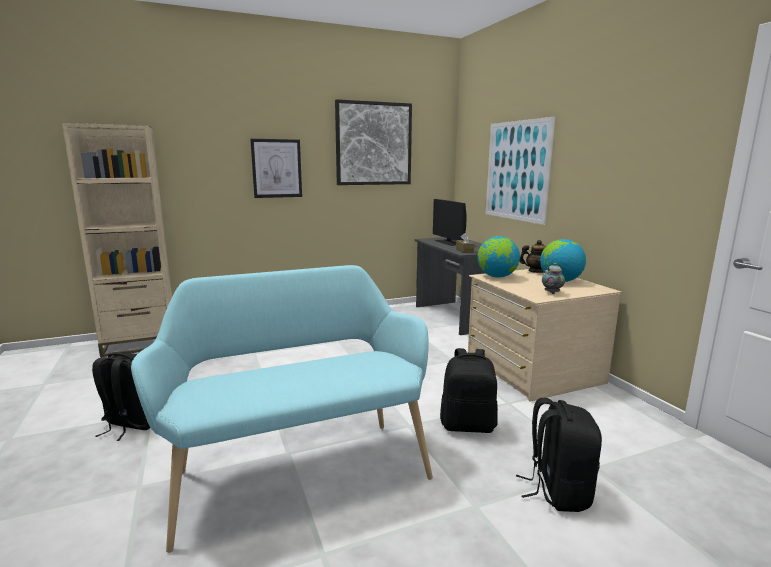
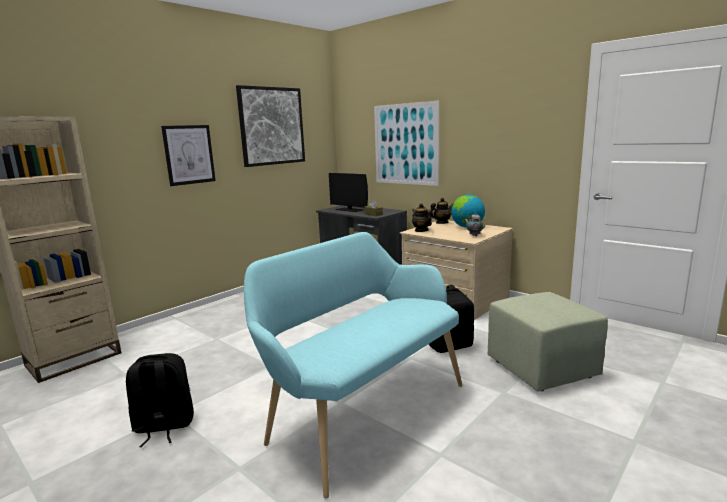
camera: 25 degrees left, 0 degrees up
(496, 277) = (421, 230): globe -> teapot
(557, 491) = (540, 368): black backpack -> green ottoman

